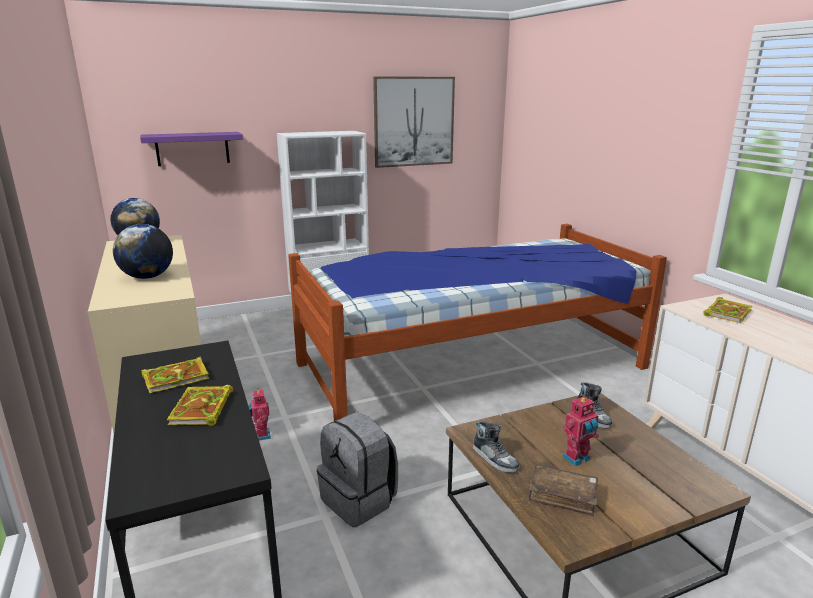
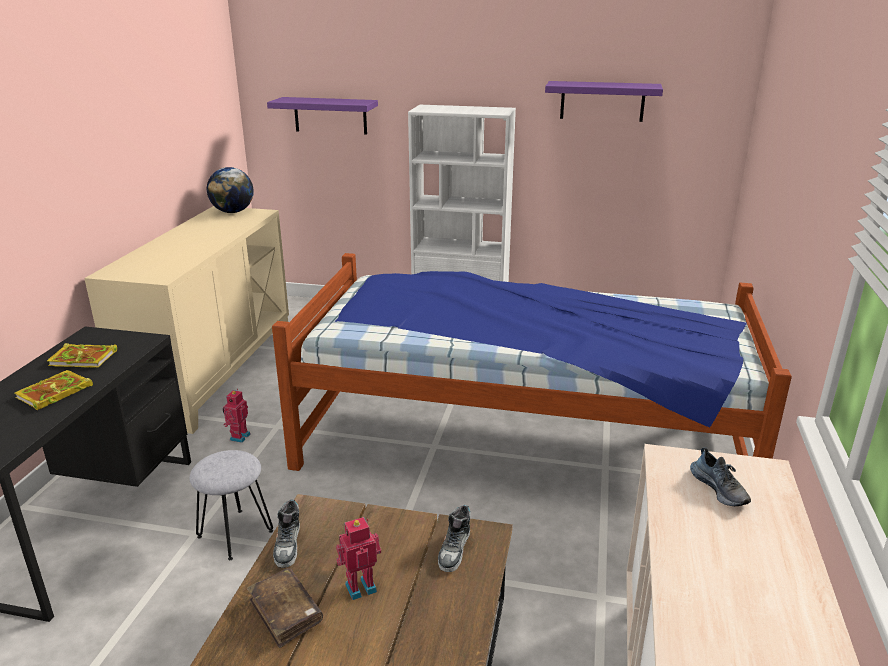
camera: 35 degrees right, 5 degrees up
(147, 277) = (173, 254): globe -> none
(360, 500) = (235, 534): grey backpack -> grey stool
(414, 122) = (602, 101): picture -> purple shelf
(577, 459) = (360, 586): toy robot -> toy robot turned 150 degrees clockwise
(727, 312) = (720, 488): book -> shoe

